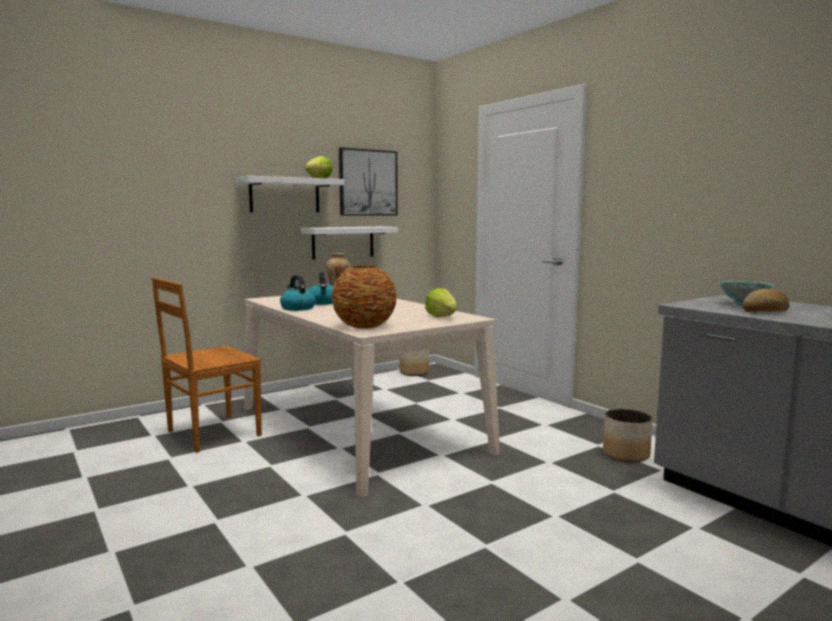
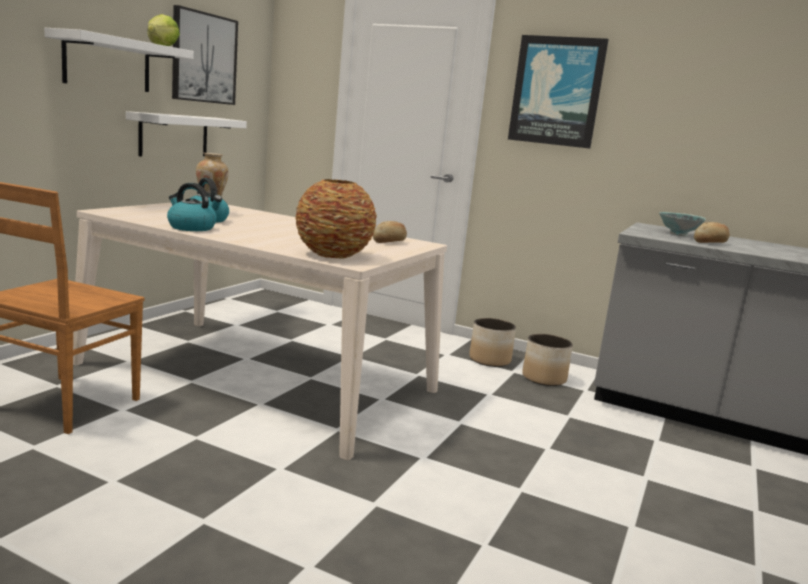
camera: 30 degrees left, 5 degrees up
(414, 372) = (251, 302): planter -> planter (489, 360)
(442, 317) = (390, 242): lettuce -> bread
(641, 171) = (556, 91): none -> picture

